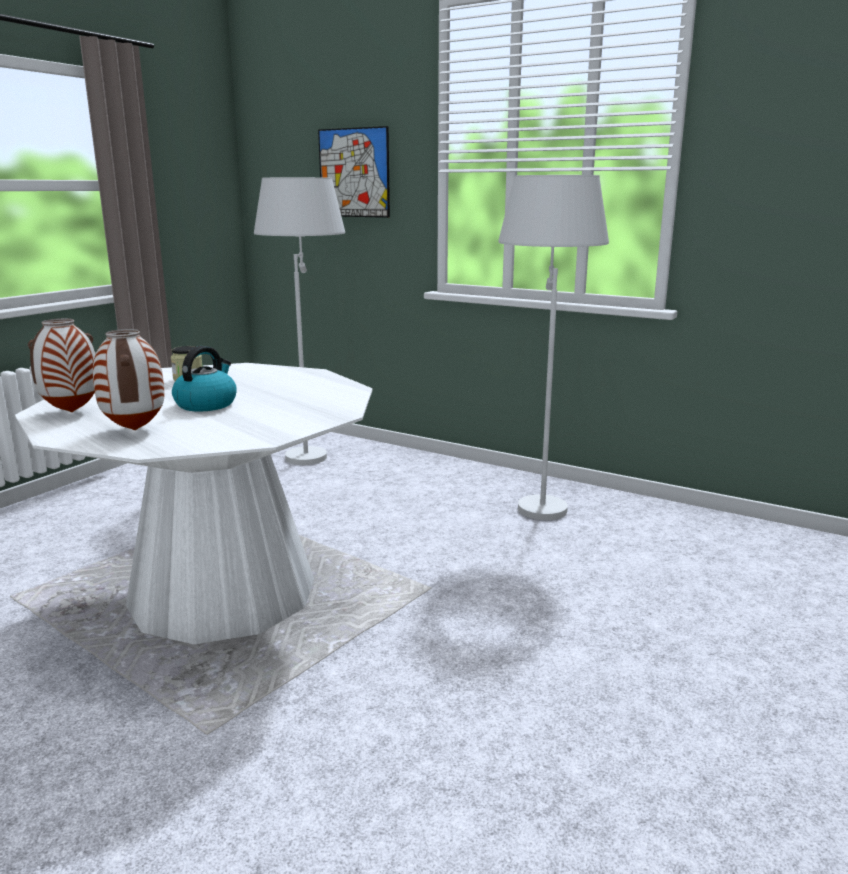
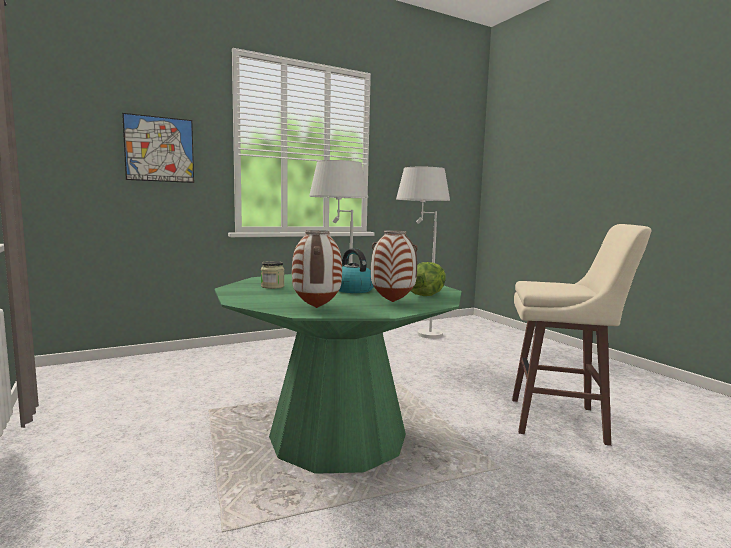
camera: 60 degrees left, 10 degrees down
(208, 435) = (426, 295): none -> lettuce
(223, 593) = (338, 436): white dining table -> green dining table
(310, 450) = (153, 367): white floor lamp -> white floor lamp (417, 332)
(440, 781) = (560, 421): none -> beige stool

